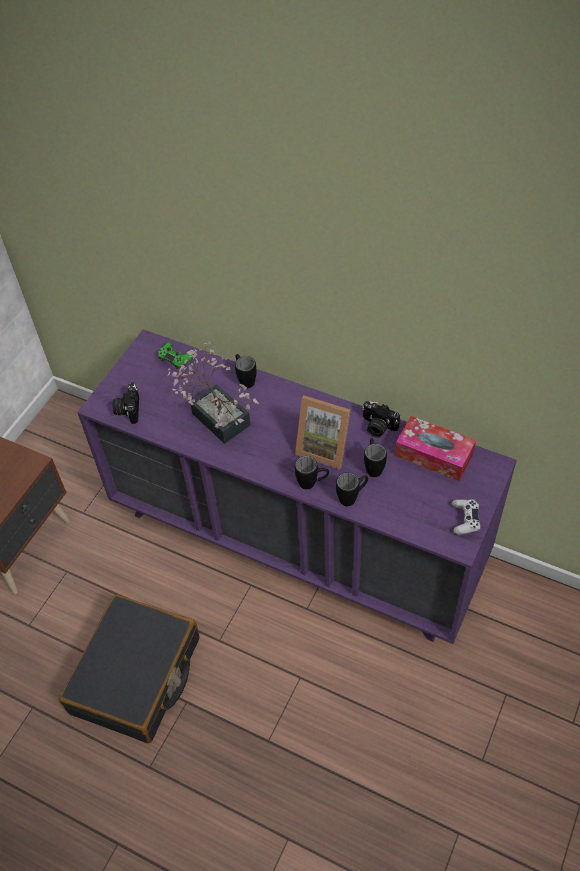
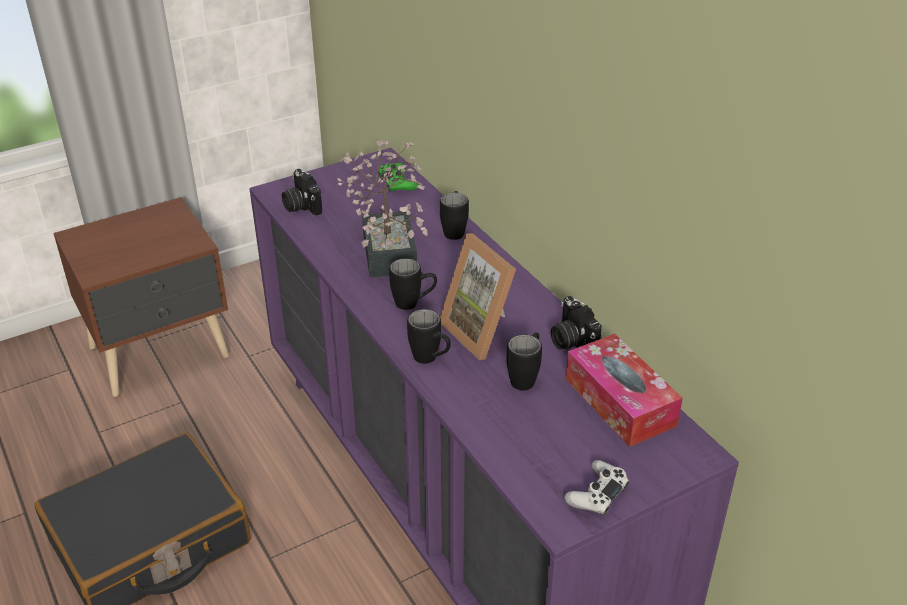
camera: 30 degrees right, 15 degrees down
(128, 409) = (301, 206): camera -> camera turned 60 degrees counterclockwise
(352, 497) = (466, 397): black mug -> black mug (414, 304)

